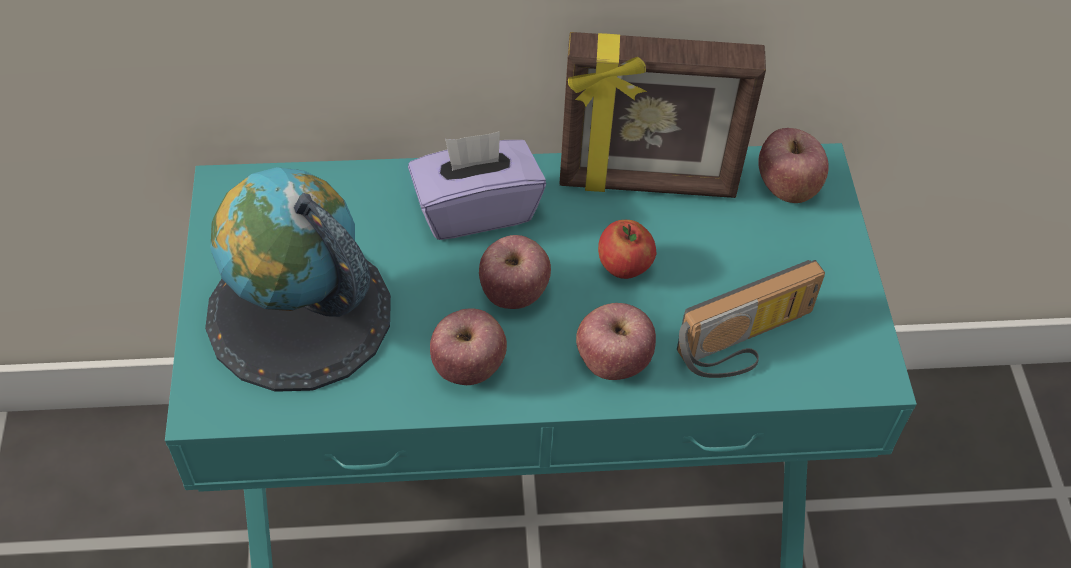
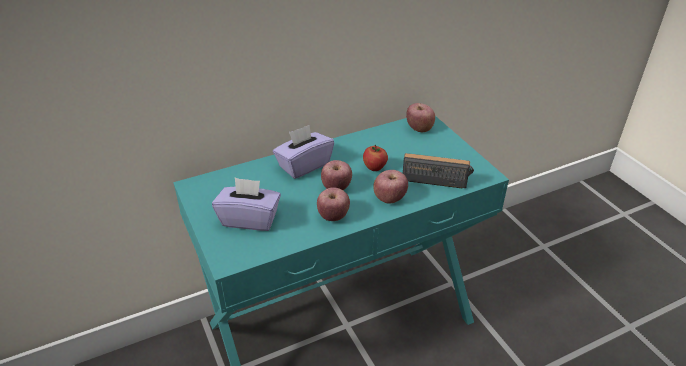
camera: 20 degrees left, 15 degrees down
(298, 314) = (250, 219): globe -> purple tissue box
(647, 184) = (367, 140): picture frame -> none
(747, 344) = (437, 178): radio -> radio turned 120 degrees counterclockwise

